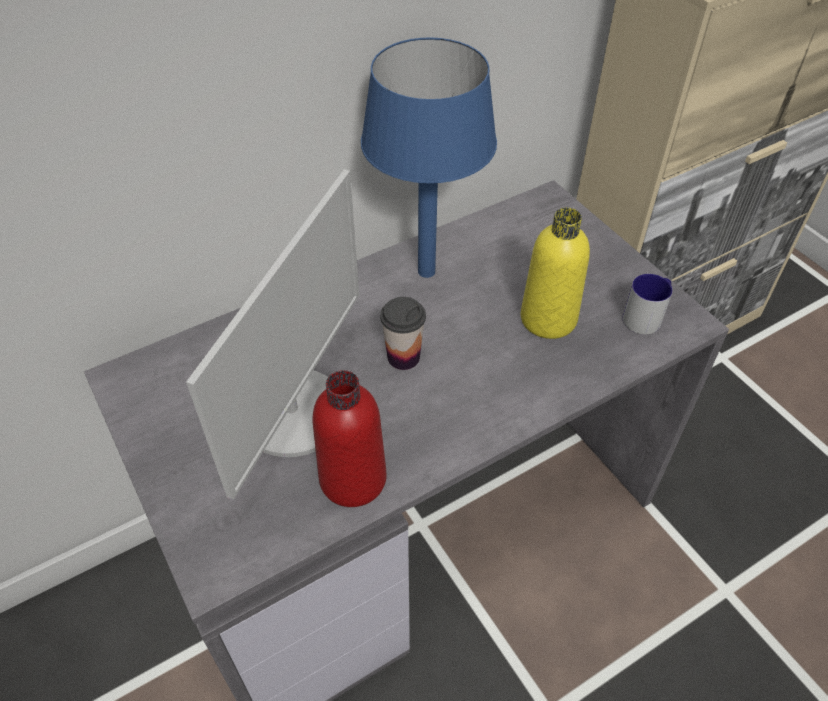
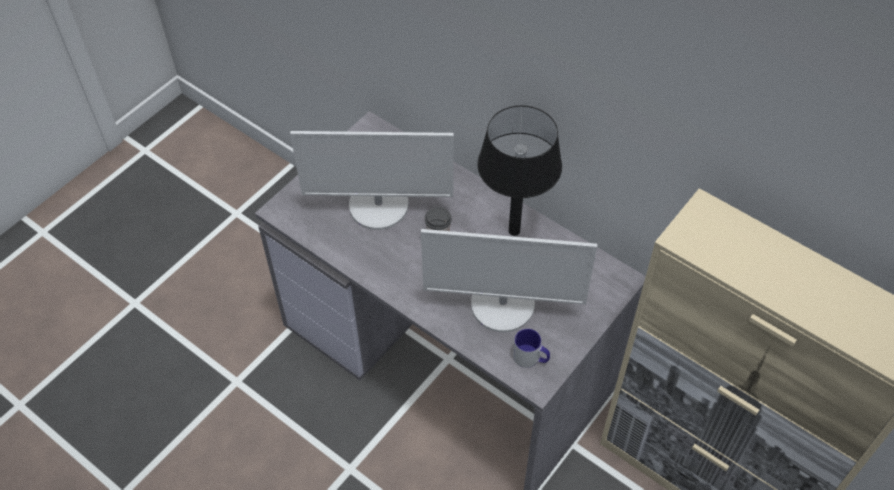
camera: 70 degrees right, 5 degrees up
(353, 479) = (348, 245): red bottle -> none
(427, 271) = (515, 231): blue table lamp -> black table lamp
(548, 319) = (503, 305): yellow bottle -> monitor

